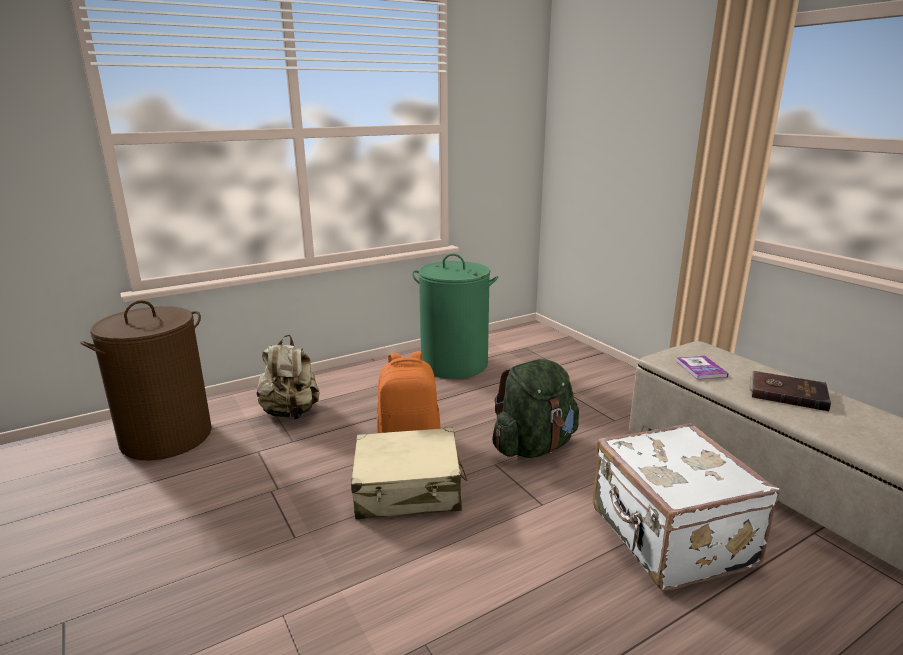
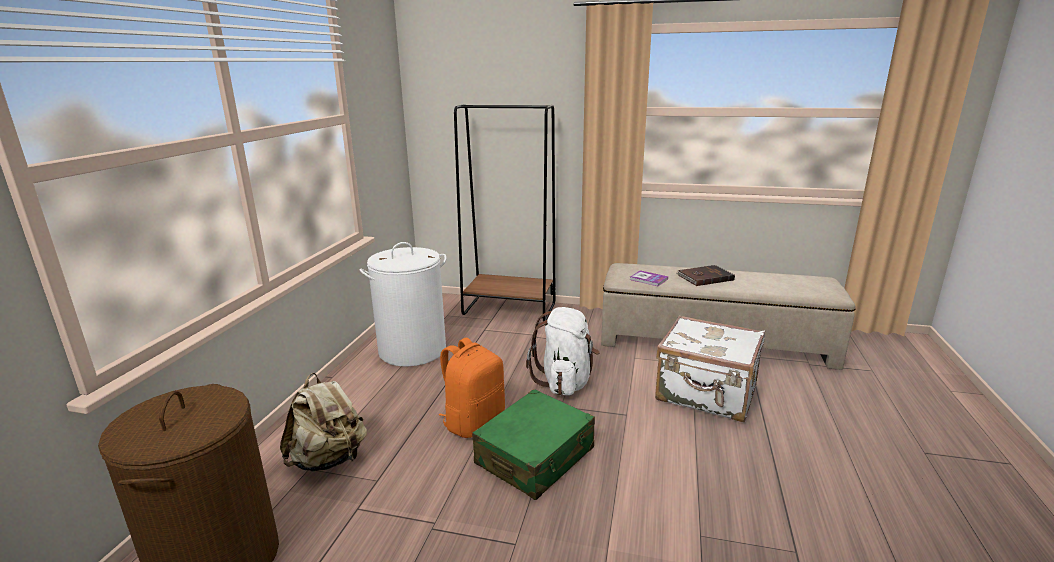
camera: 45 degrees left, 0 degrees up
(408, 489) = (535, 456): beige suitcase -> green suitcase
(454, 364) = (412, 350): green laundry basket -> white laundry basket
(534, 446) = (565, 382): green backpack -> white backpack
(589, 363) = (509, 310): none -> clothes rack

